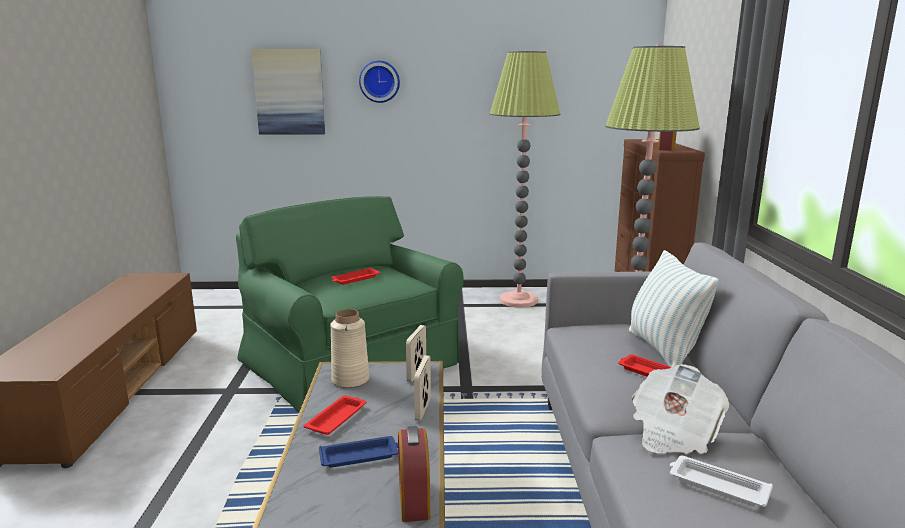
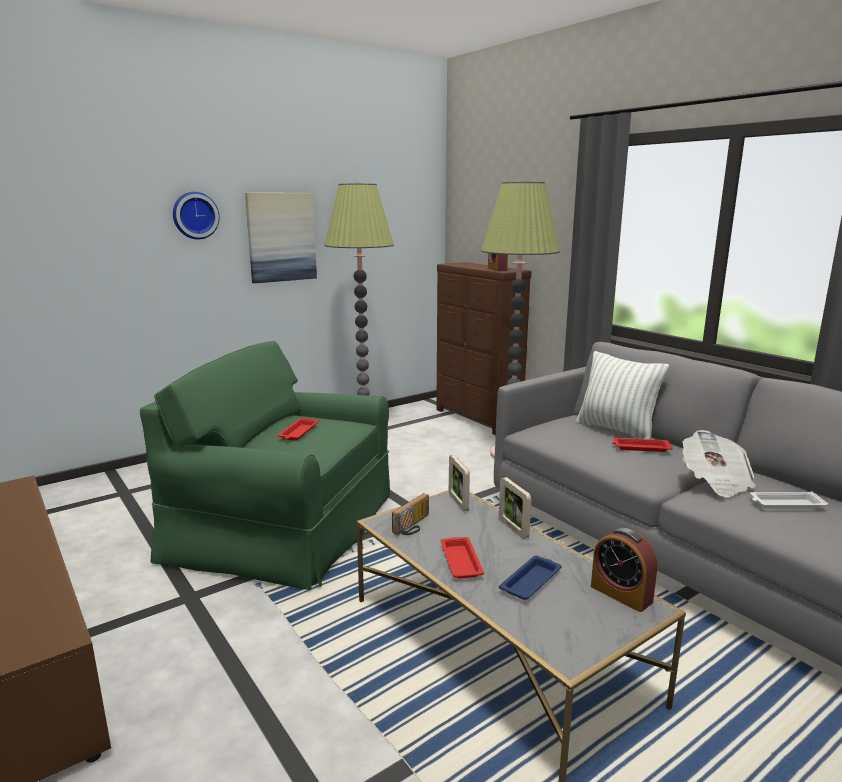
camera: 35 degrees left, 0 degrees up
(289, 92) = (83, 230): picture -> picture (281, 237)
(350, 380) = (414, 526): beige vase -> radio

